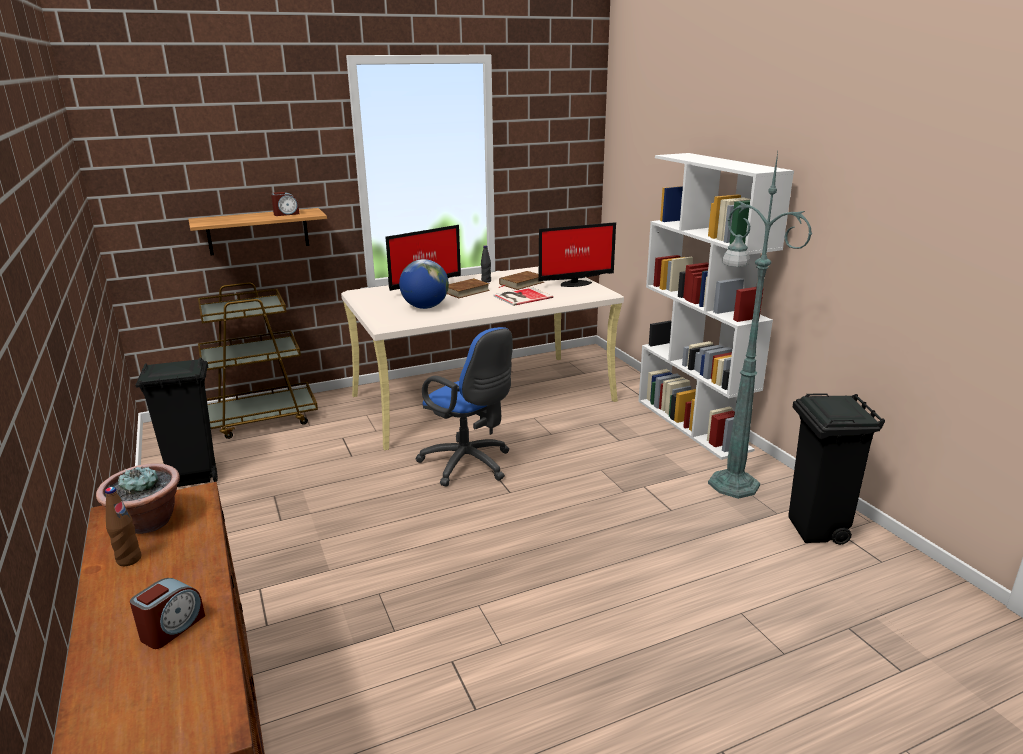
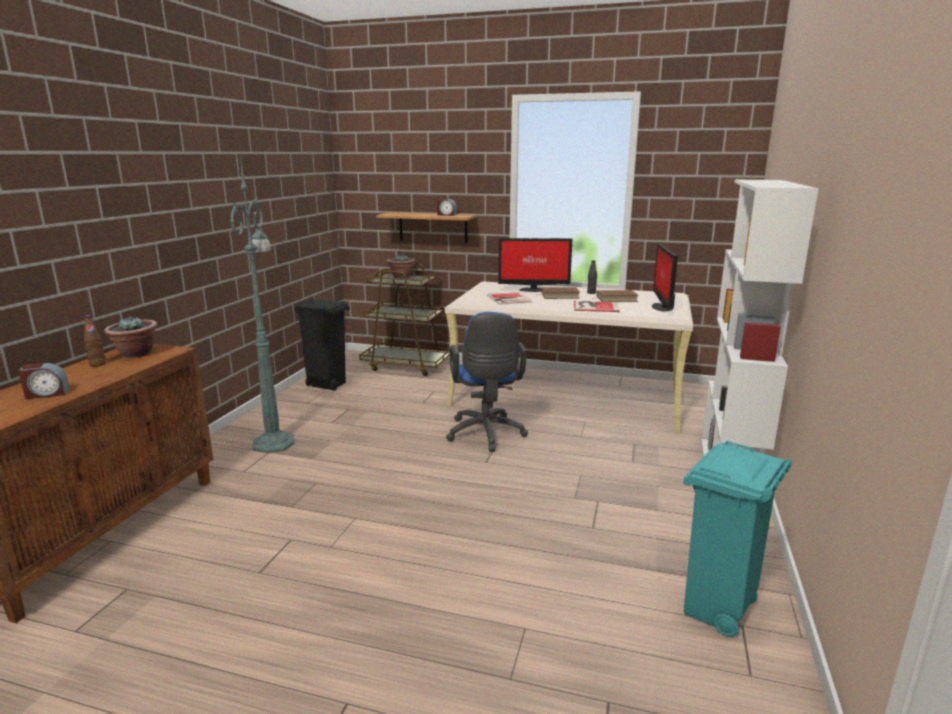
camera: 40 degrees right, 5 degrees down
(234, 305) = (401, 277): none -> potted plant
(425, 307) = (508, 299): globe -> book
(574, 283) = (662, 307): monitor -> monitor turned 75 degrees clockwise
(731, 483) = (688, 534): green floor lamp -> green floor lamp (274, 442)
(816, 530) = (717, 611): black trash can -> turquoise trash can

